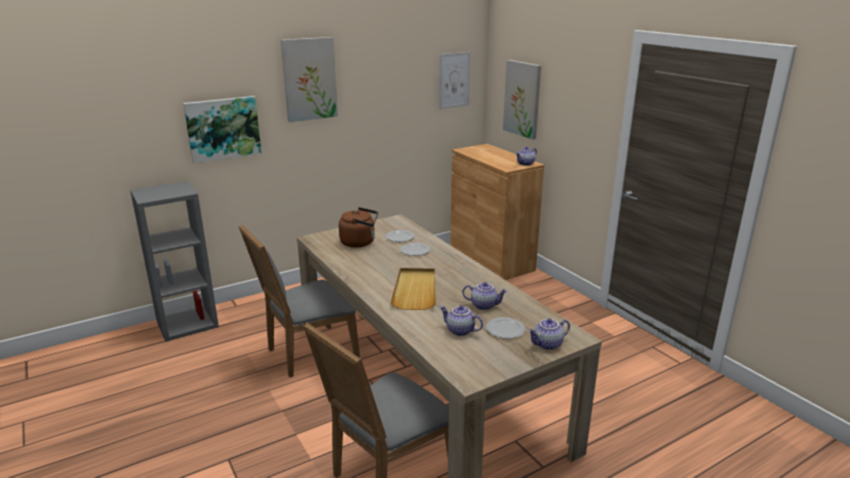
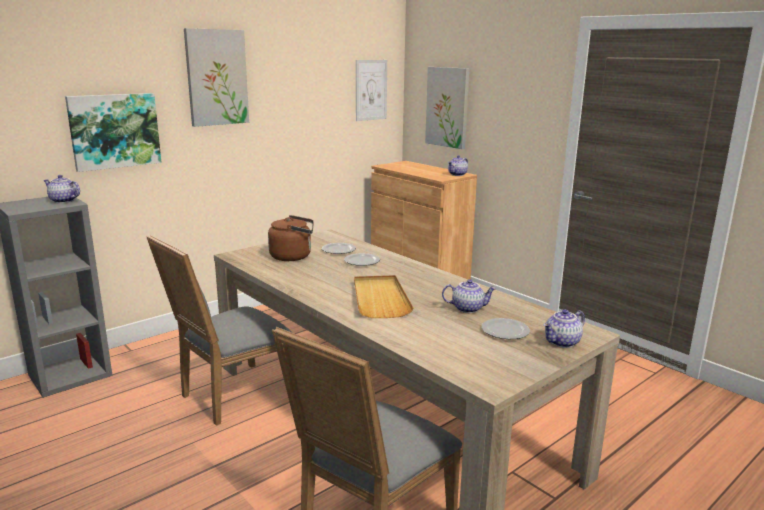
camera: 10 degrees left, 5 degrees down
(459, 331) = (452, 336): teapot -> teapot (63, 201)

